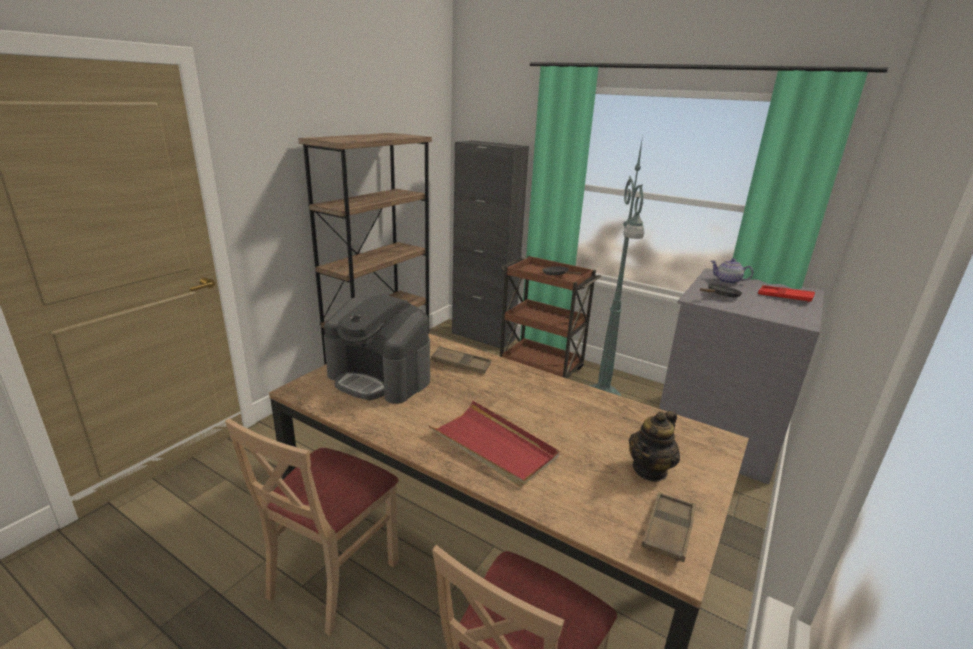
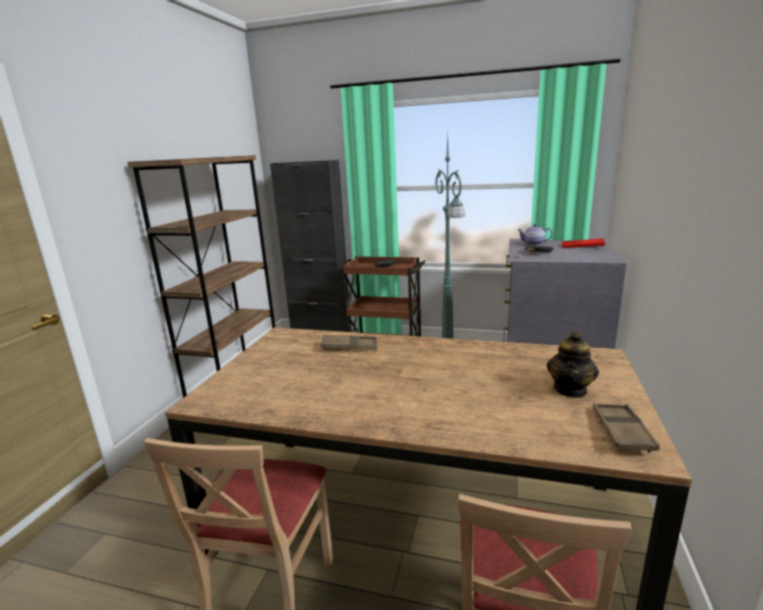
camera: 15 degrees left, 5 degrees down
(380, 377) = (278, 373): coffee machine -> none
(493, 446) = (426, 404): red tray -> none

